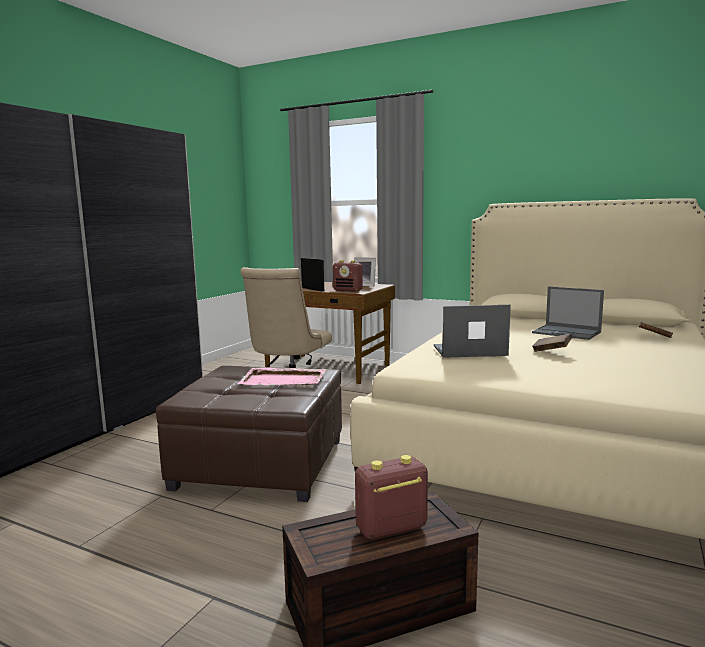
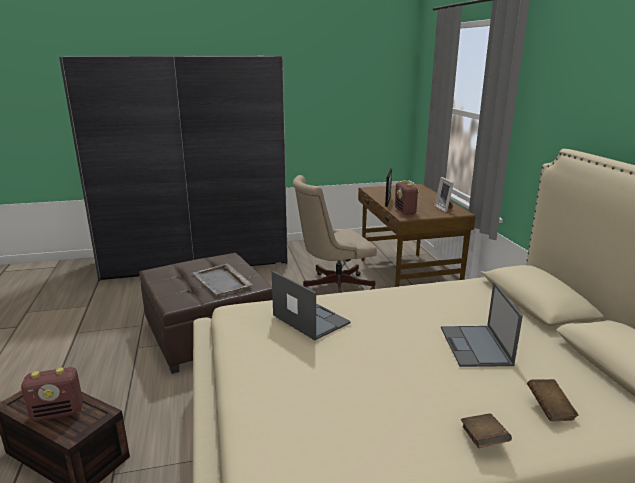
camera: 50 degrees right, 10 degrees up
(284, 380) = (222, 281): pink tray -> grey tray
(391, 528) = (58, 413): radio -> radio turned 135 degrees clockwise
(551, 351) = (368, 357): brown book -> brown book (483, 440)

